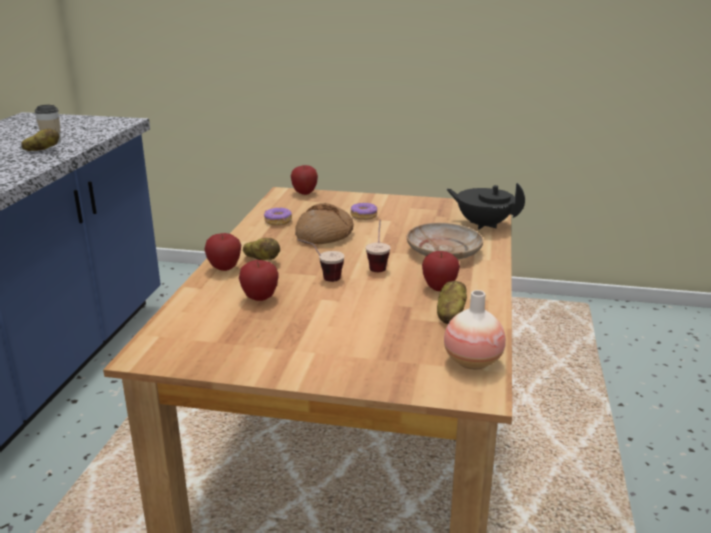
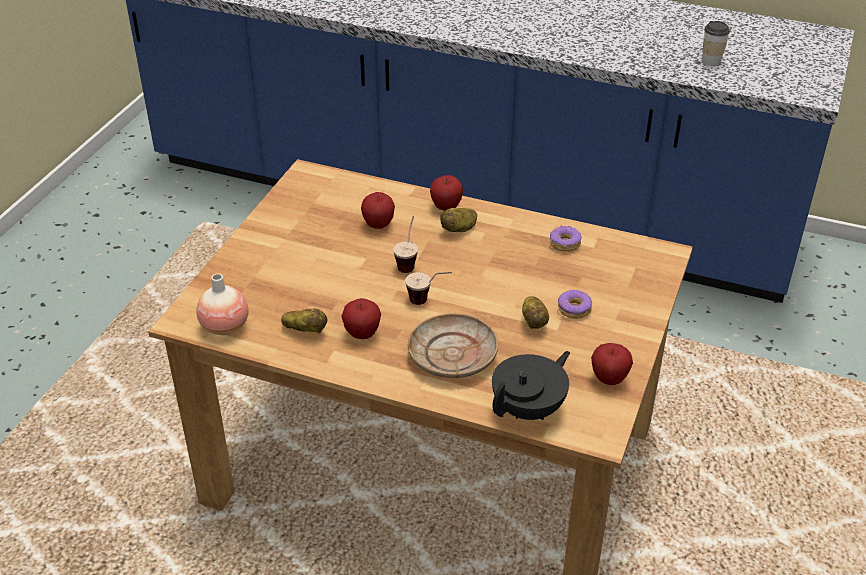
camera: 100 degrees right, 15 degrees up
(42, 150) = (676, 60): potato -> potato (534, 322)
(304, 193) = (664, 269): apple -> apple (609, 379)
(324, 235) = (517, 273): bread -> none

